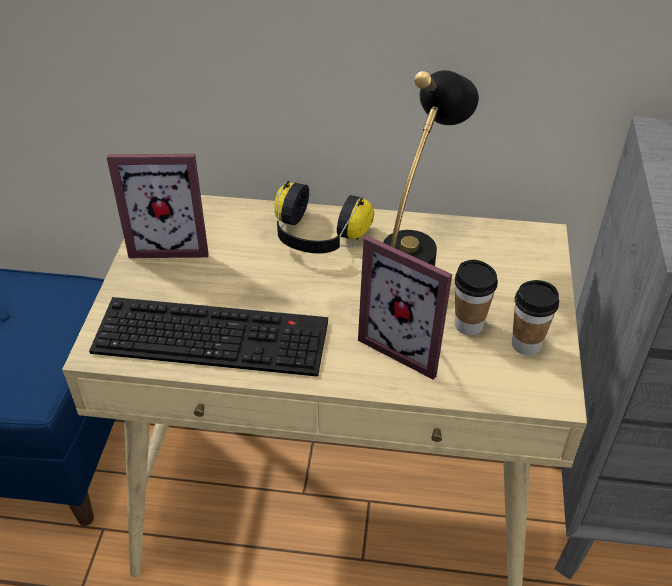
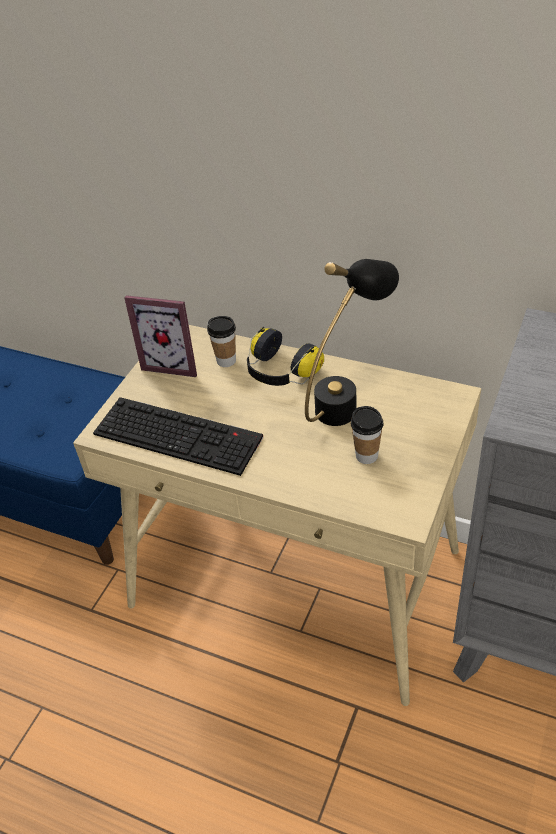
camera: 20 degrees right, 0 degrees up
(408, 344) = (315, 463): picture frame -> none
(526, 344) = (404, 477): cup -> cup (226, 361)

